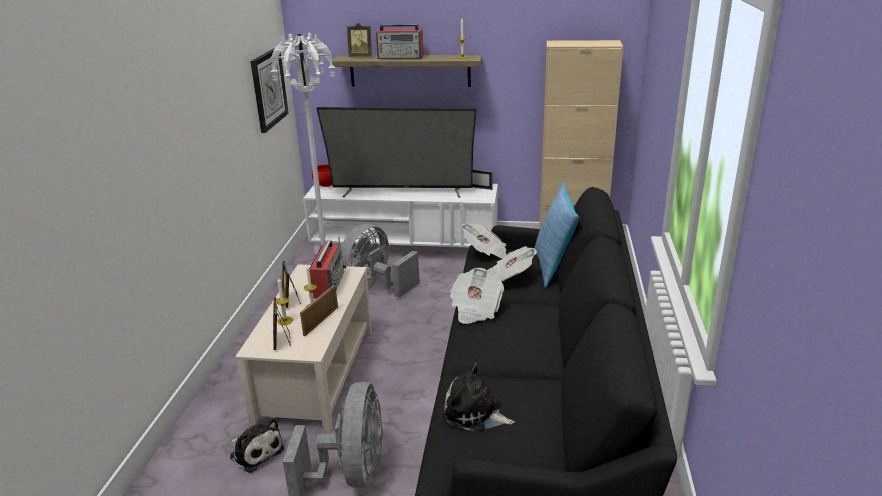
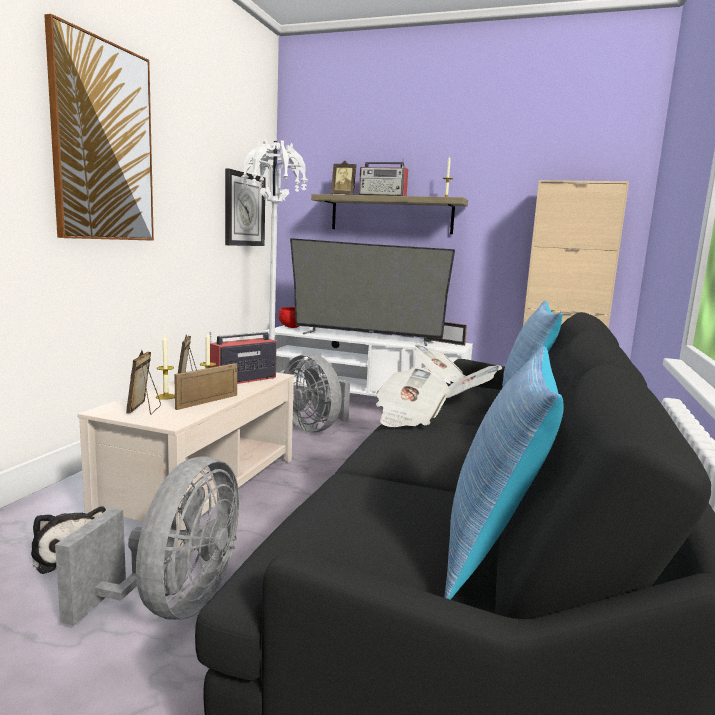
camera: 10 degrees right, 15 degrees down
(174, 107) = (103, 142): none -> picture
(329, 284) = (241, 380): radio -> radio turned 150 degrees counterclockwise
(375, 288) = (315, 427): grey fan -> grey fan turned 90 degrees counterclockwise
(475, 414) = (356, 513): plush toy -> none
(557, 424) = (494, 548): none -> pillow

